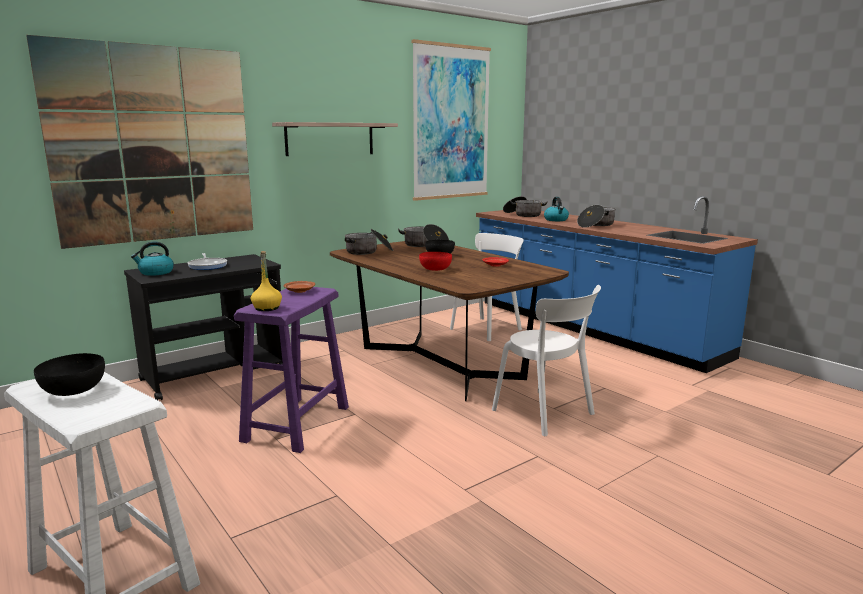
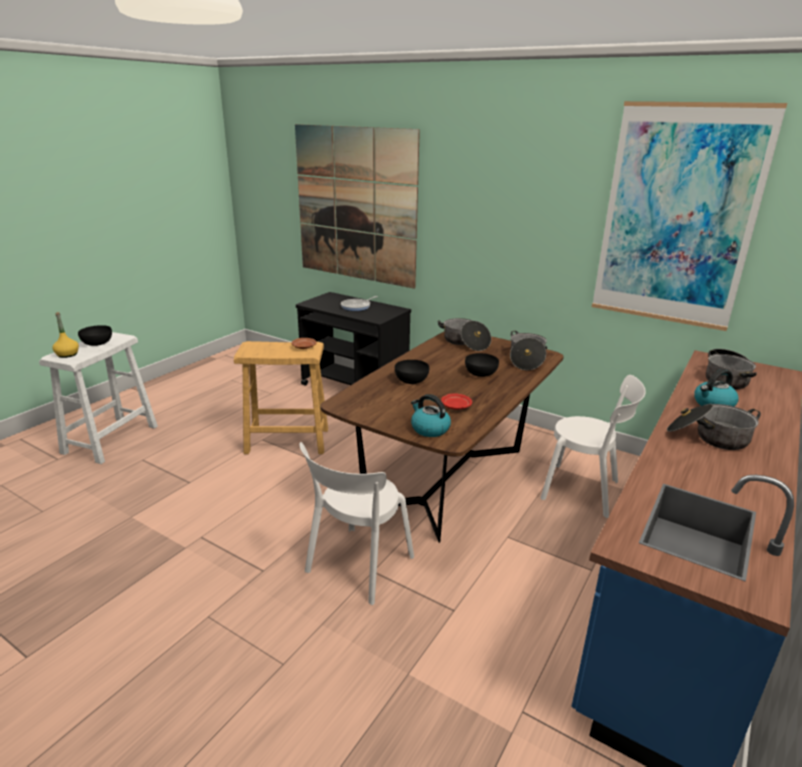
camera: 70 degrees right, 10 degrees up
(155, 272) = (326, 300): kettle -> kettle (429, 429)
(267, 308) = (251, 348): yellow bottle -> yellow bottle (67, 354)
(297, 423) = (288, 441): purple stool -> beige stool
(330, 139) = (496, 218): shelf -> none
(435, 269) = (411, 380): red bowl -> black bowl

